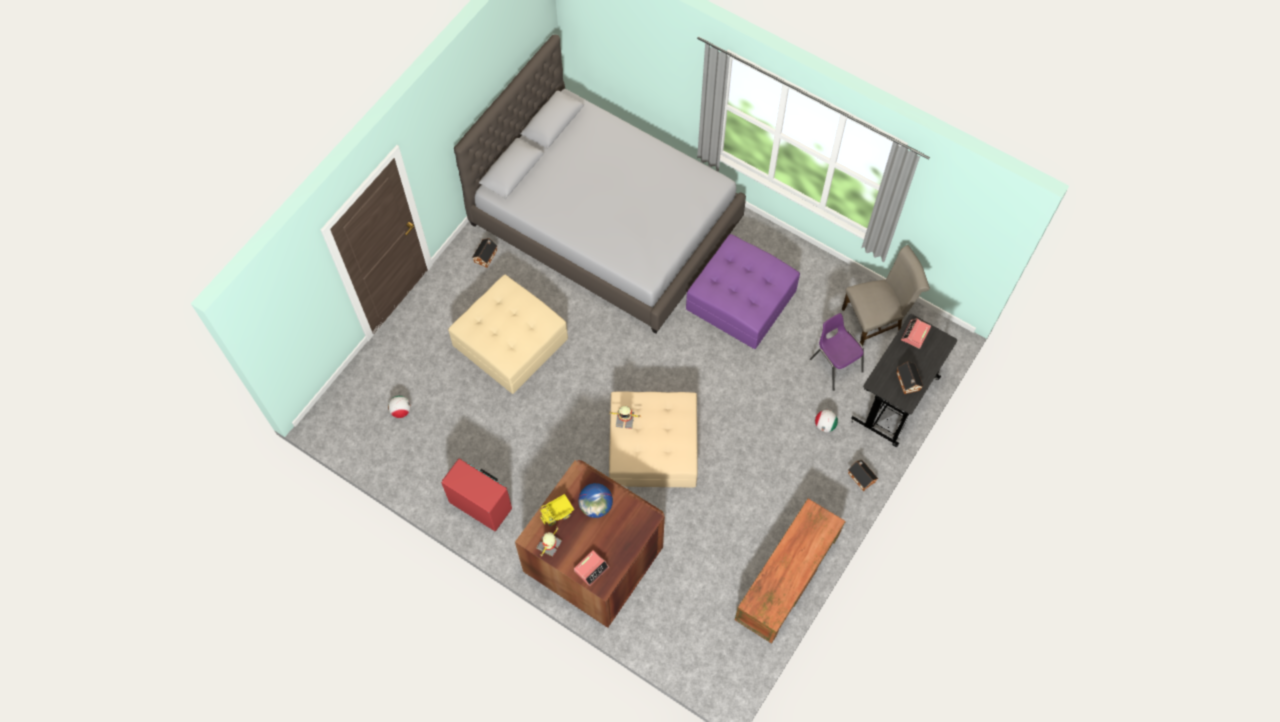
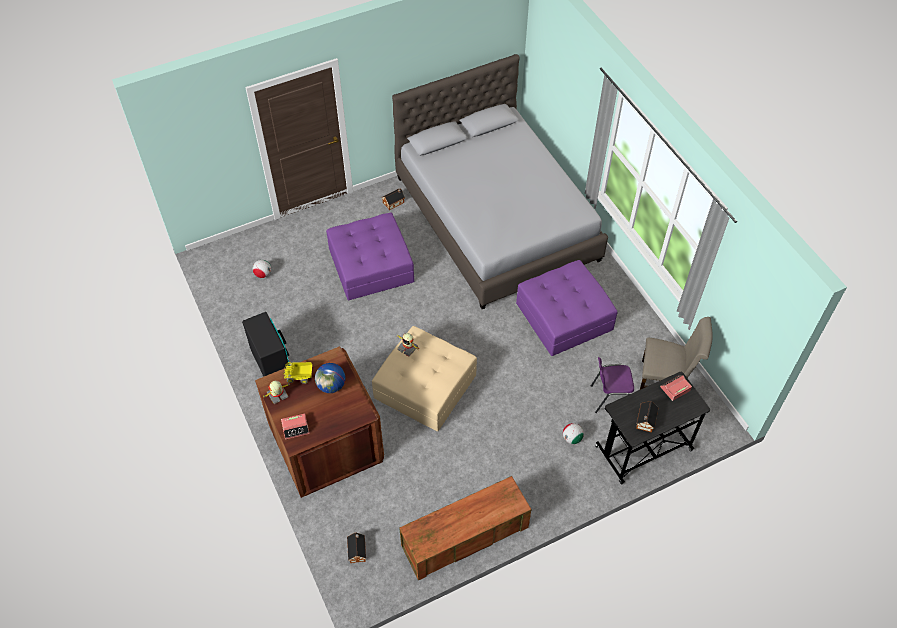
camera: 30 degrees right, 10 degrees down
(481, 505) = (272, 364): red nightstand -> black nightstand
(510, 341) = (371, 265): beige ottoman -> purple ottoman
(835, 364) = (610, 398): purple chair -> purple chair turned 90 degrees counterclockwise
(861, 476) = (576, 492): toy house -> toy house (357, 550)

